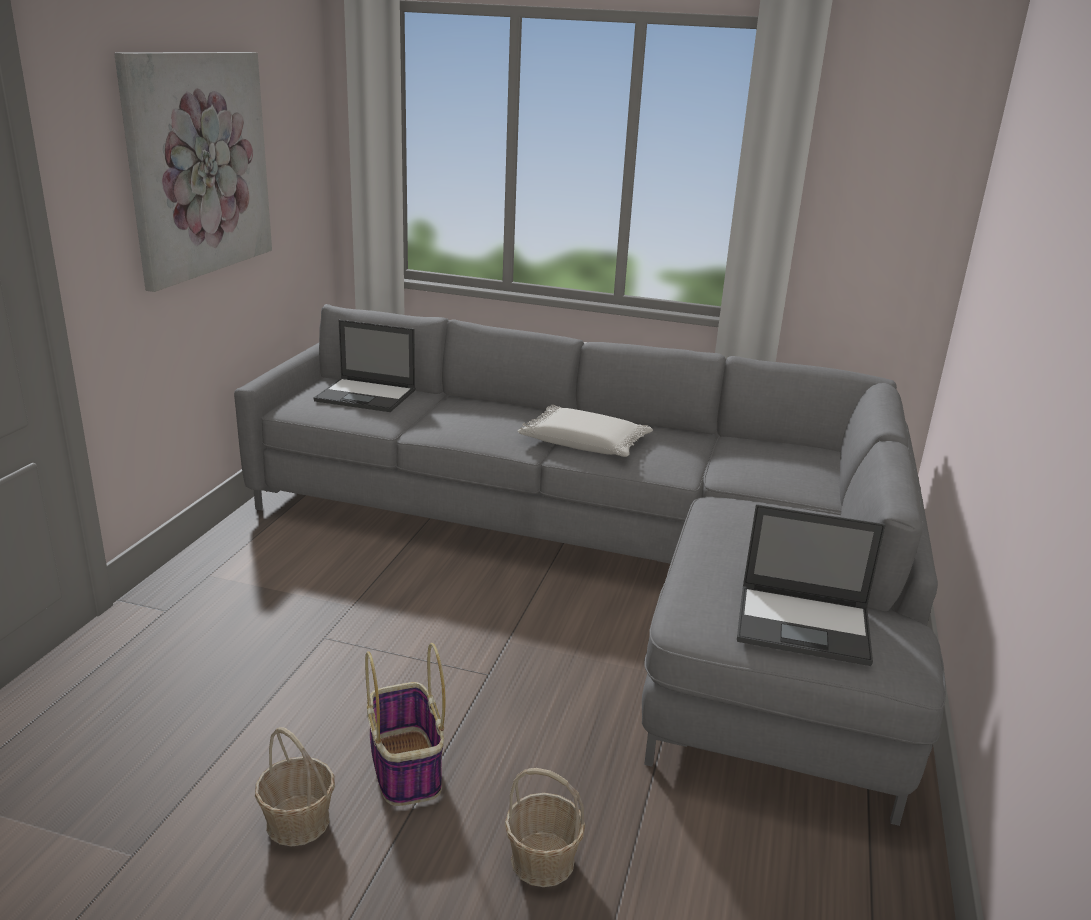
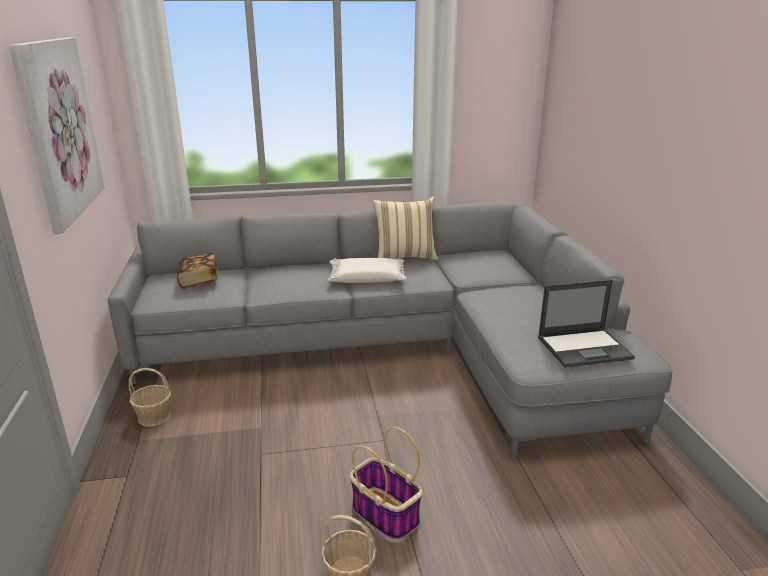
camera: 25 degrees left, 0 degrees up
(367, 395) = (199, 280): laptop -> book
(543, 861) = (507, 535): basket -> basket (154, 417)
(667, 427) = (404, 257): none -> beige pillow

